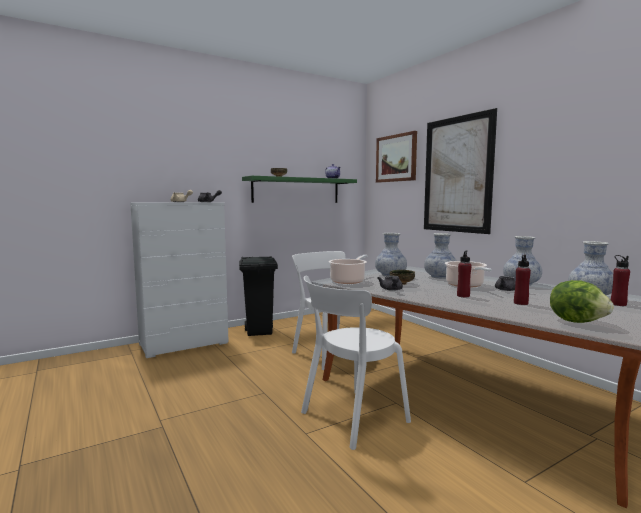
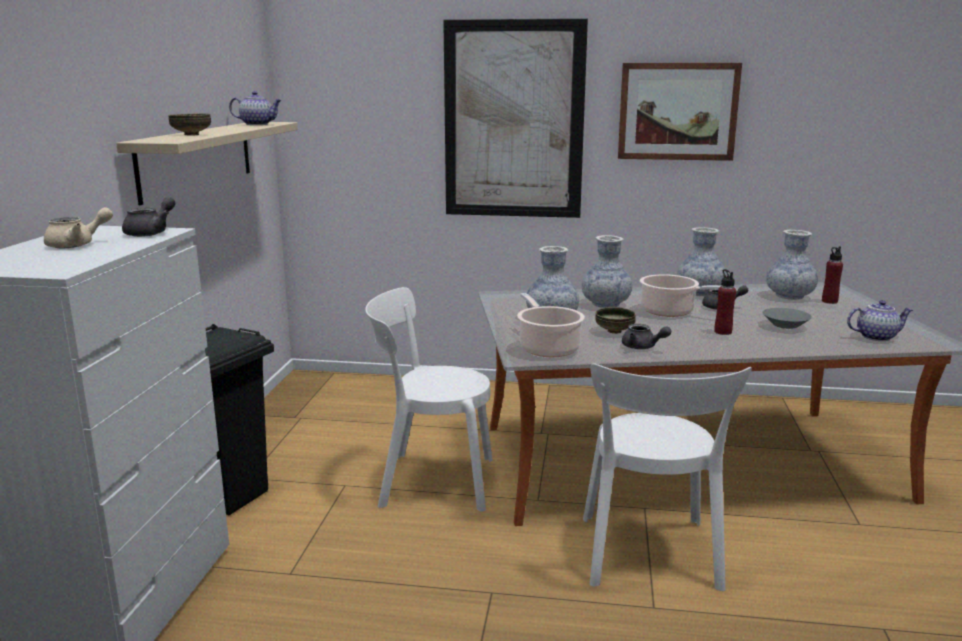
camera: 50 degrees left, 10 degrees up
(296, 190) = (197, 159): green shelf -> beige shelf
(396, 158) = (365, 78): picture -> picture (677, 111)
(520, 303) = (786, 326): red bottle -> grey bowl
(577, 321) = (876, 337): lettuce -> teapot

